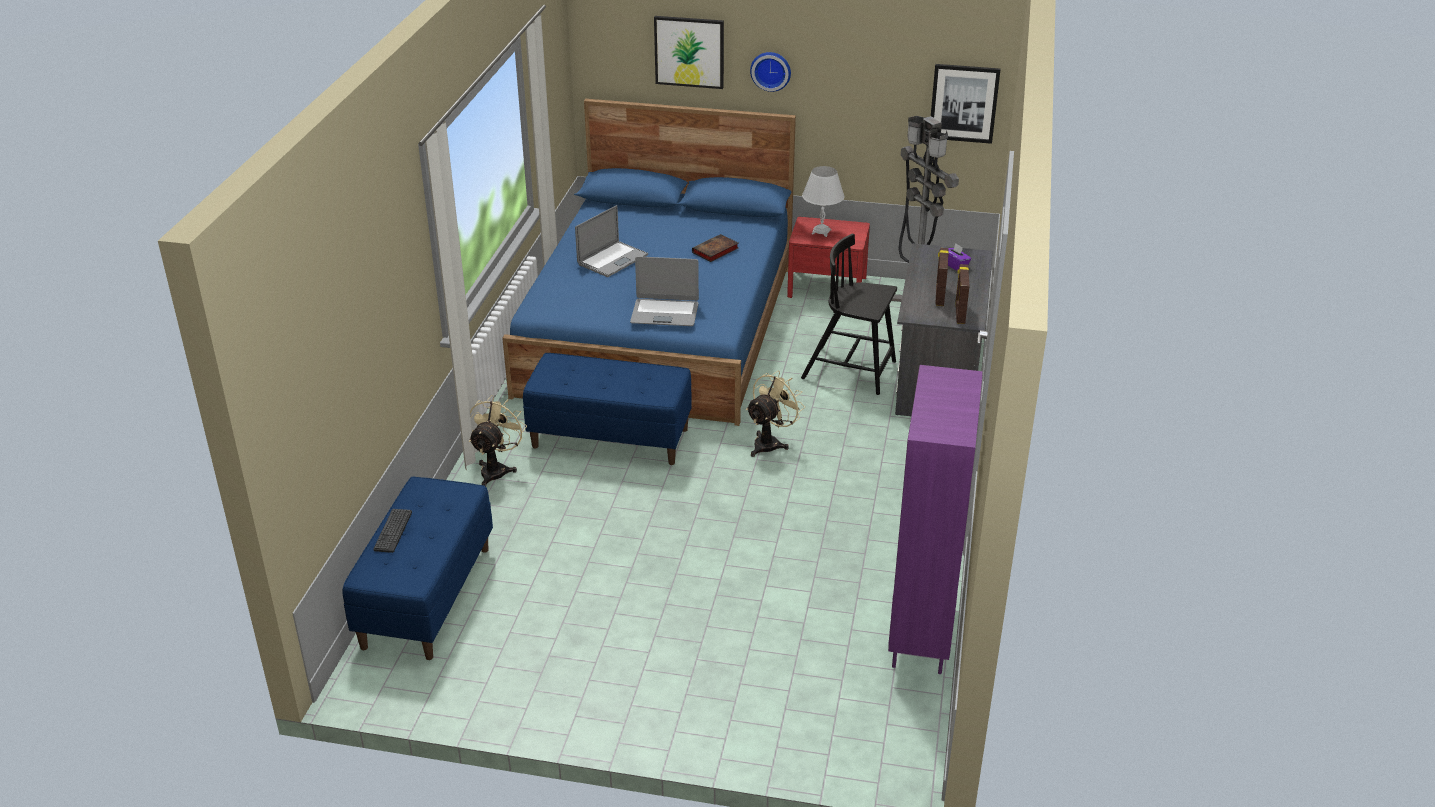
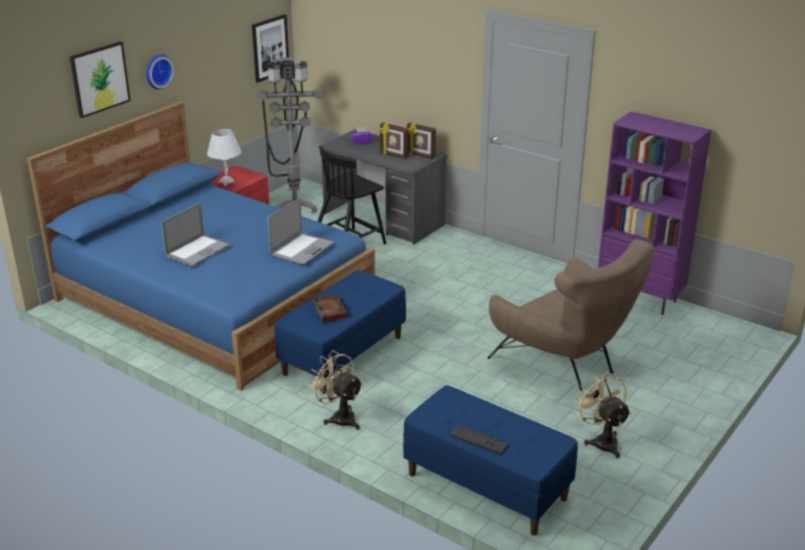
camera: 65 degrees left, 5 degrees down
(612, 259) = (198, 251): laptop -> laptop turned 60 degrees clockwise
(705, 602) = (566, 362): none -> brown armchair
(715, 251) = (231, 213): book -> book (330, 311)
(770, 443) = (406, 294): beige fan -> beige fan (601, 441)

